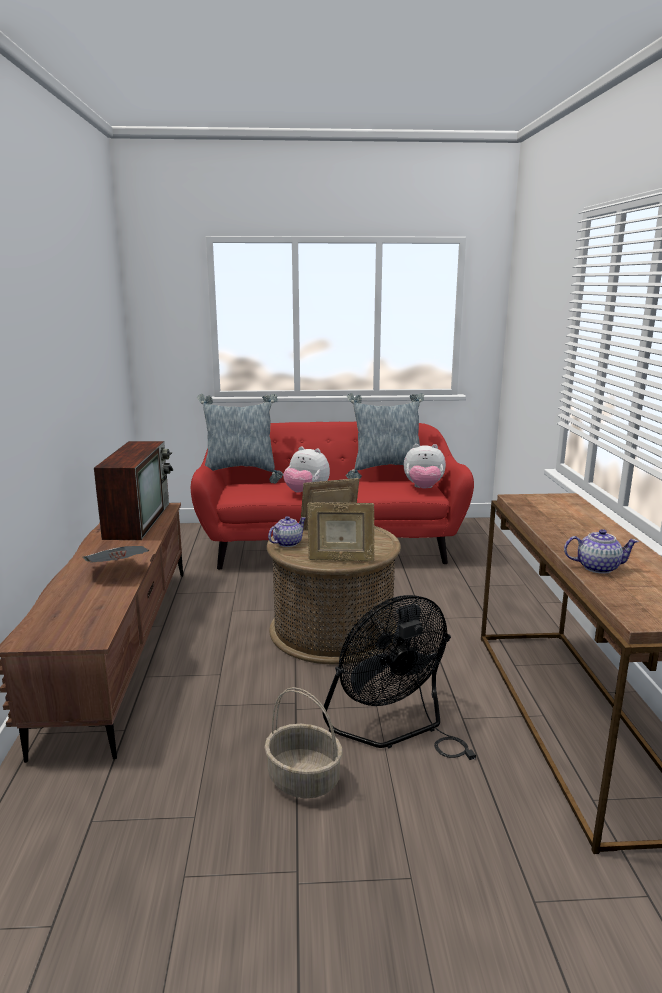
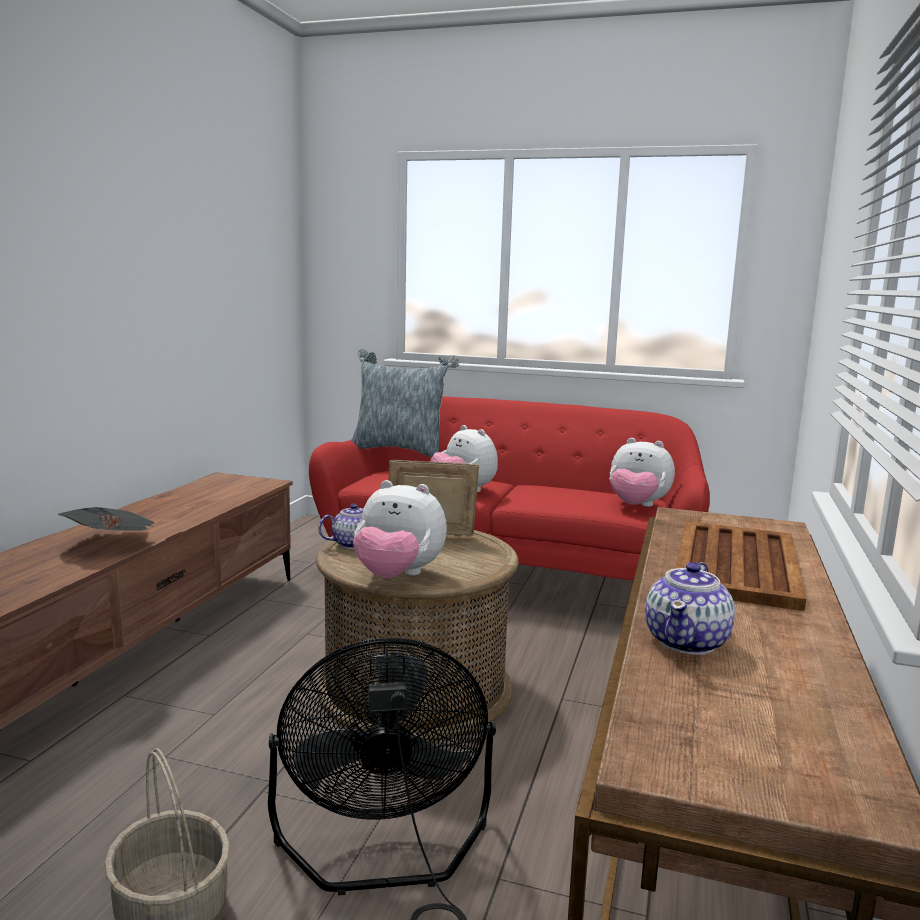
camera: 20 degrees right, 5 degrees down
(137, 520) = (217, 492): television -> none
(340, 559) = (398, 576): picture frame -> plush toy
(386, 478) = (597, 487): pillow -> none
(573, 523) = (737, 564): none -> brown tray
(597, 567) = (687, 641): teapot -> teapot turned 90 degrees clockwise

